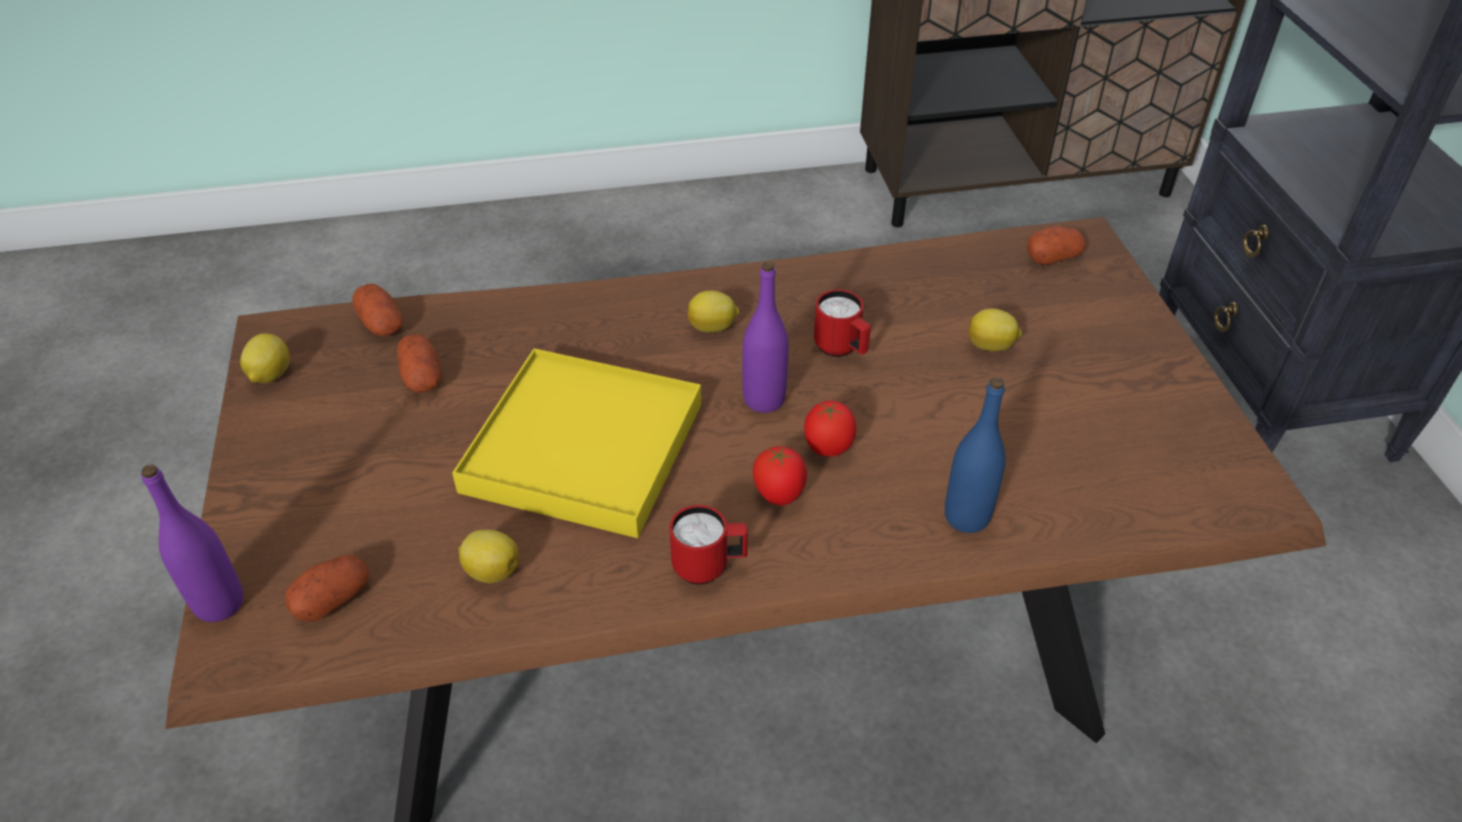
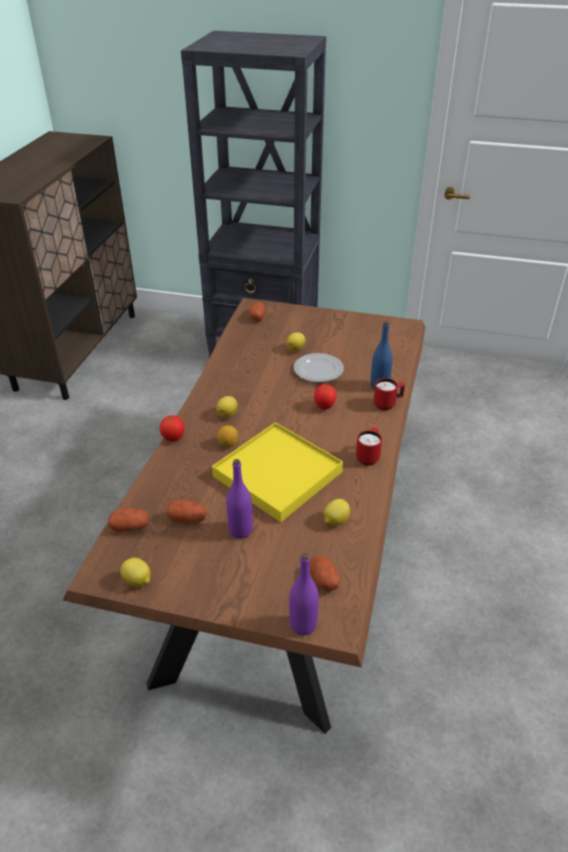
camera: 65 degrees left, 5 degrees down
(631, 357) = (228, 444): none -> lemon
(764, 399) = (284, 414): purple bottle -> purple bottle (240, 530)
(779, 496) = (342, 427): tomato -> tomato (173, 438)
(841, 349) = (270, 385): red mug -> red mug (387, 404)
(945, 401) = (318, 370): none -> plate

